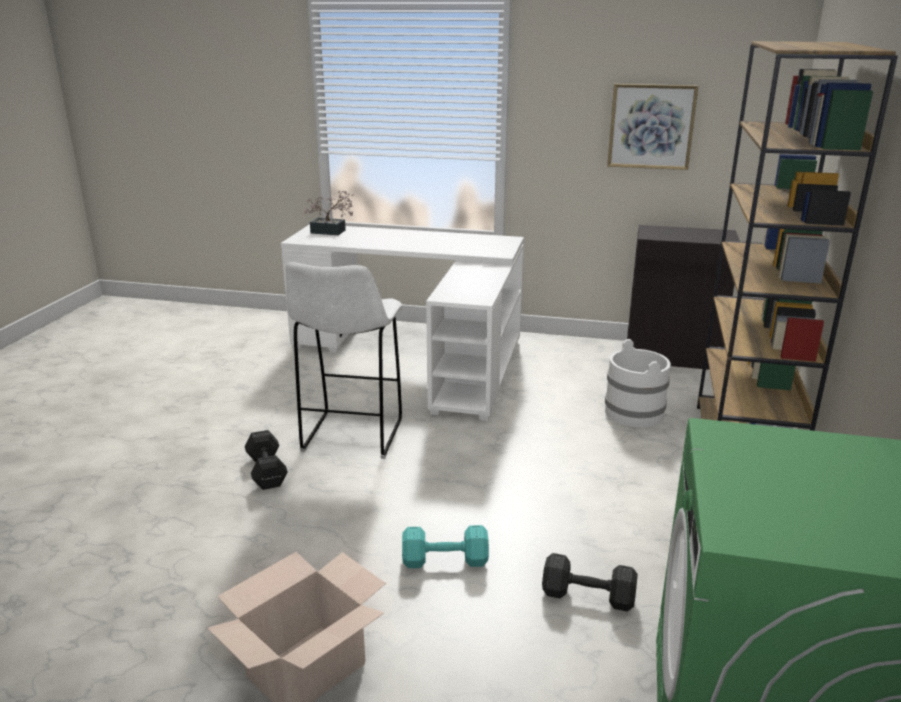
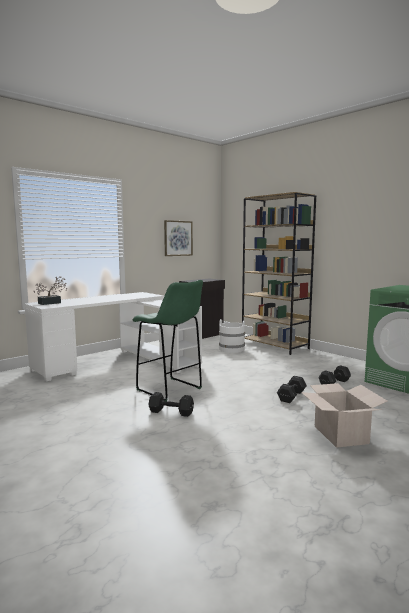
camera: 55 degrees left, 15 degrees down
(351, 437) = (170, 390): white stool -> green stool
(447, 561) = (292, 396): turquoise dumbbell -> black dumbbell

